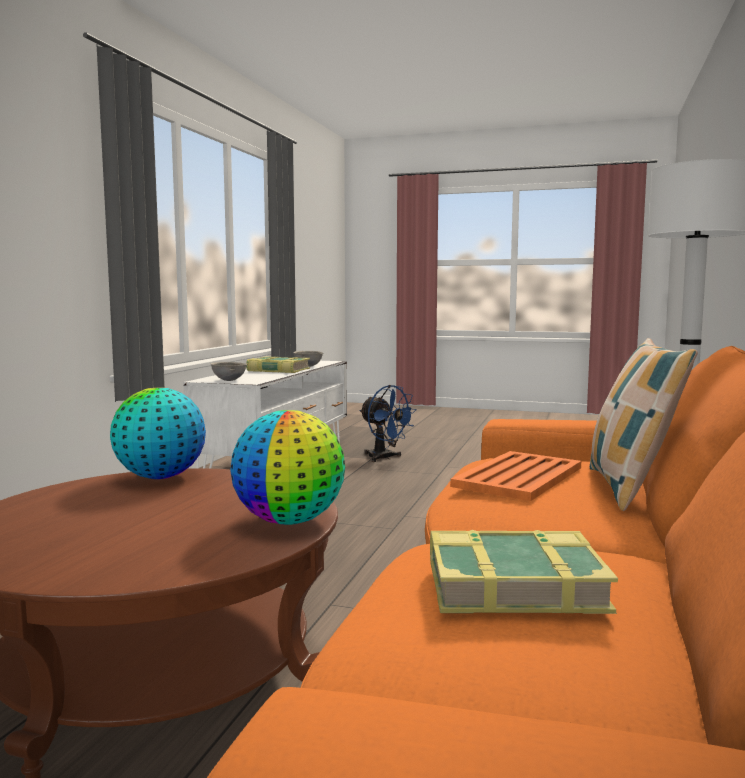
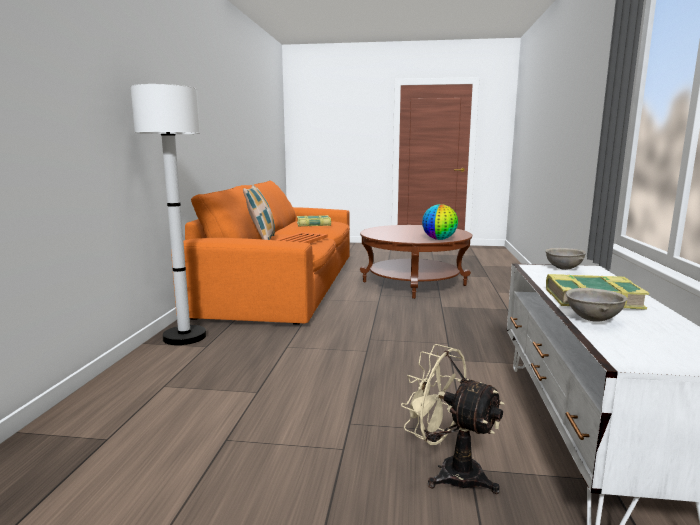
camera: 170 degrees right, 5 degrees up
(290, 521) = (373, 232): globe -> none
(384, 458) = (449, 472): blue fan -> beige fan

